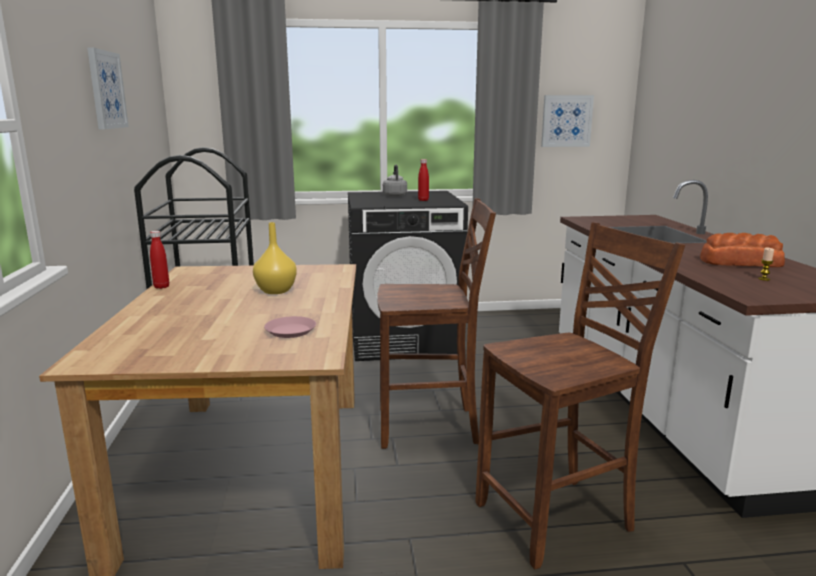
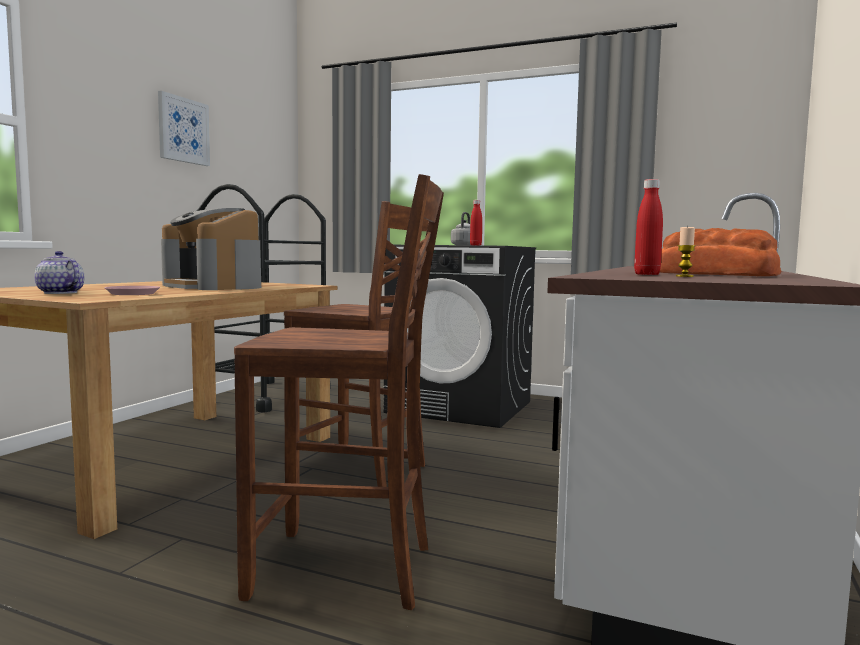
camera: 30 degrees right, 10 degrees down
(161, 287) = (150, 281): red bottle -> red bottle (647, 274)
(219, 346) = (59, 293): none -> teapot
(277, 291) = (214, 286): yellow vase -> coffee machine
(566, 121) = (701, 169): picture -> none

